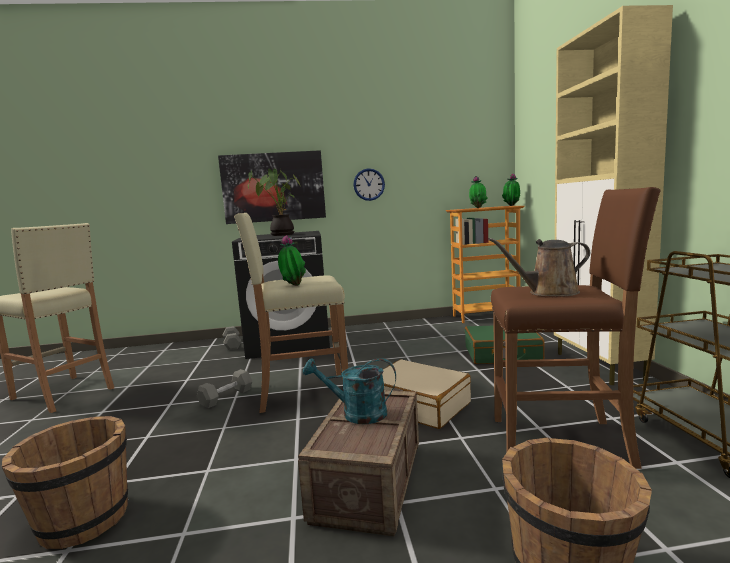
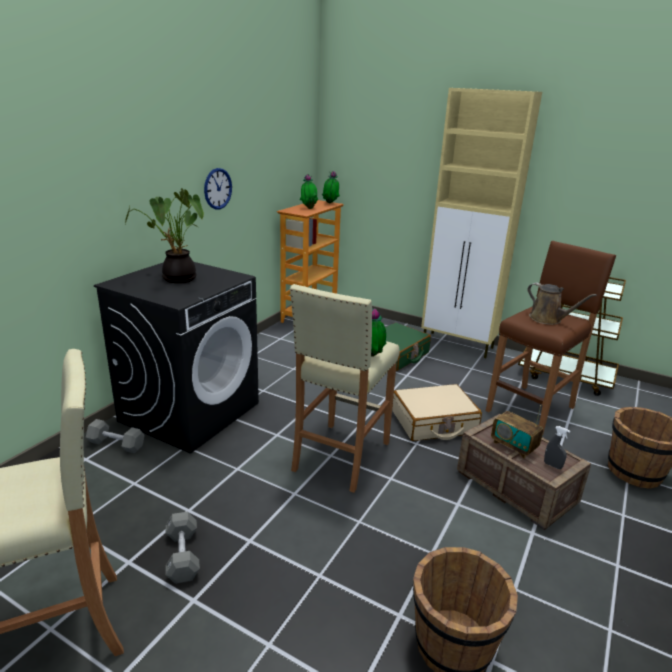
camera: 55 degrees left, 15 degrees up
(226, 397) = (287, 499): grey dumbbell -> grey dumbbell (182, 555)
(273, 187) = (121, 204): picture -> none
(346, 442) = (552, 465): none -> grey spray bottle
(356, 414) = (513, 446): turquoise watering can -> radio
(548, 293) = (548, 319): brown watering can -> brown watering can turned 75 degrees counterclockwise

